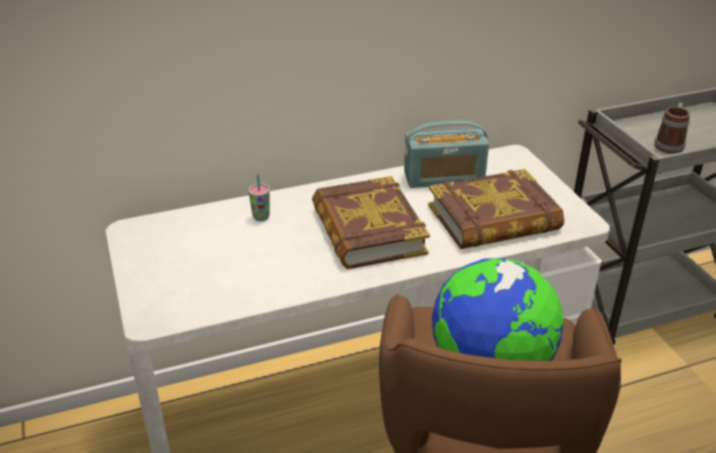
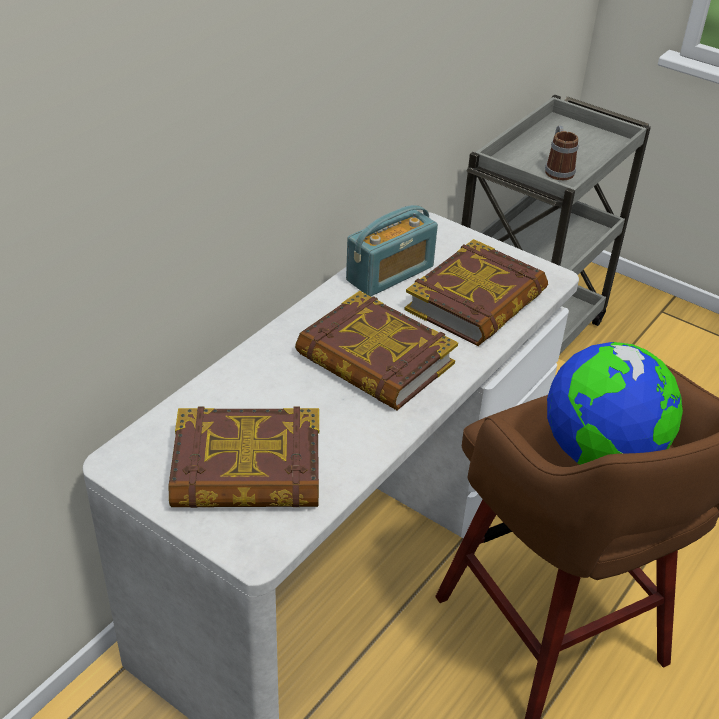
camera: 35 degrees left, 5 degrees up
(201, 266) = (247, 470): none -> book
(261, 217) = (251, 388): cup -> none

